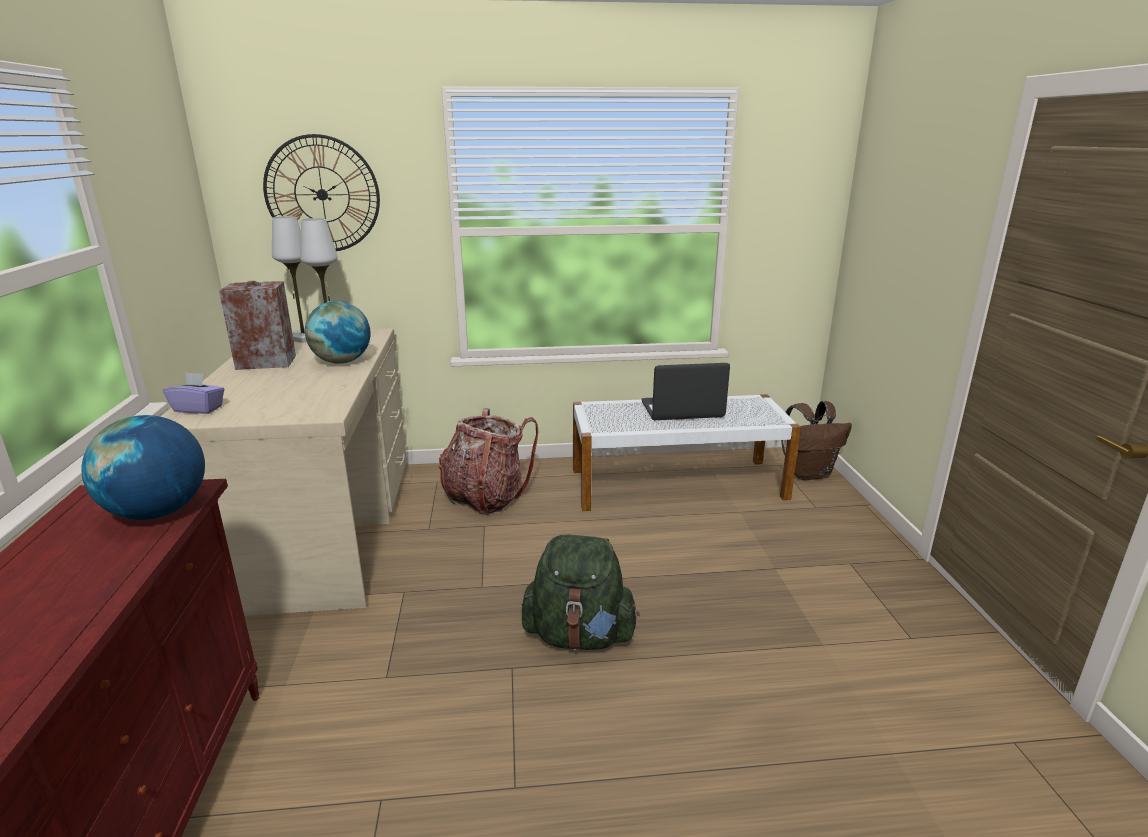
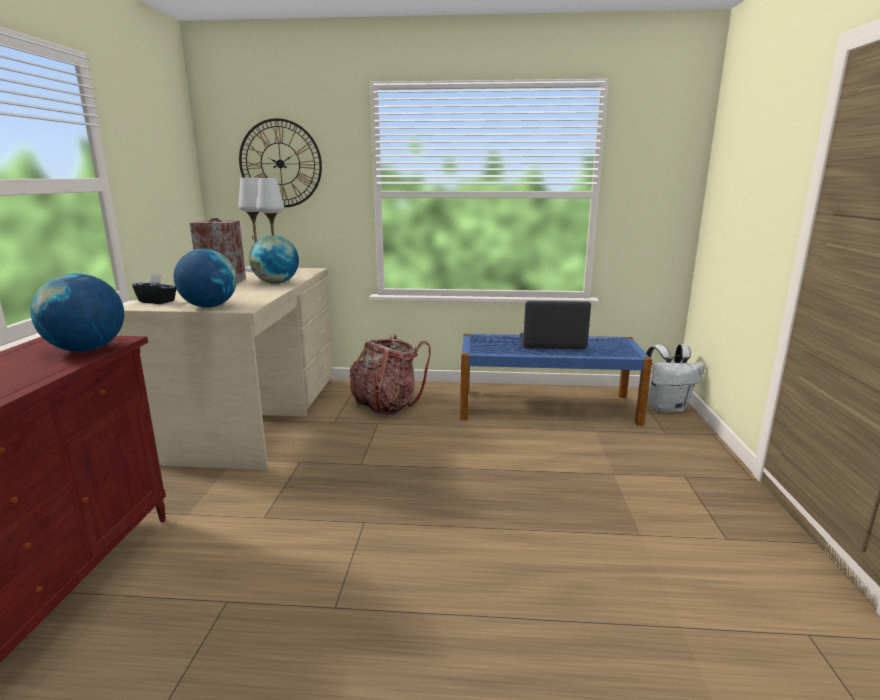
camera: 10 degrees right, 5 degrees down
(199, 409) = (157, 301): purple tissue box -> black tissue box
(277, 414) = (209, 306): none -> globe
(579, 636) = (427, 506): green backpack -> none
(677, 484) = (546, 407): white bench -> blue bench
(808, 474) = (666, 408): brown backpack -> white backpack

